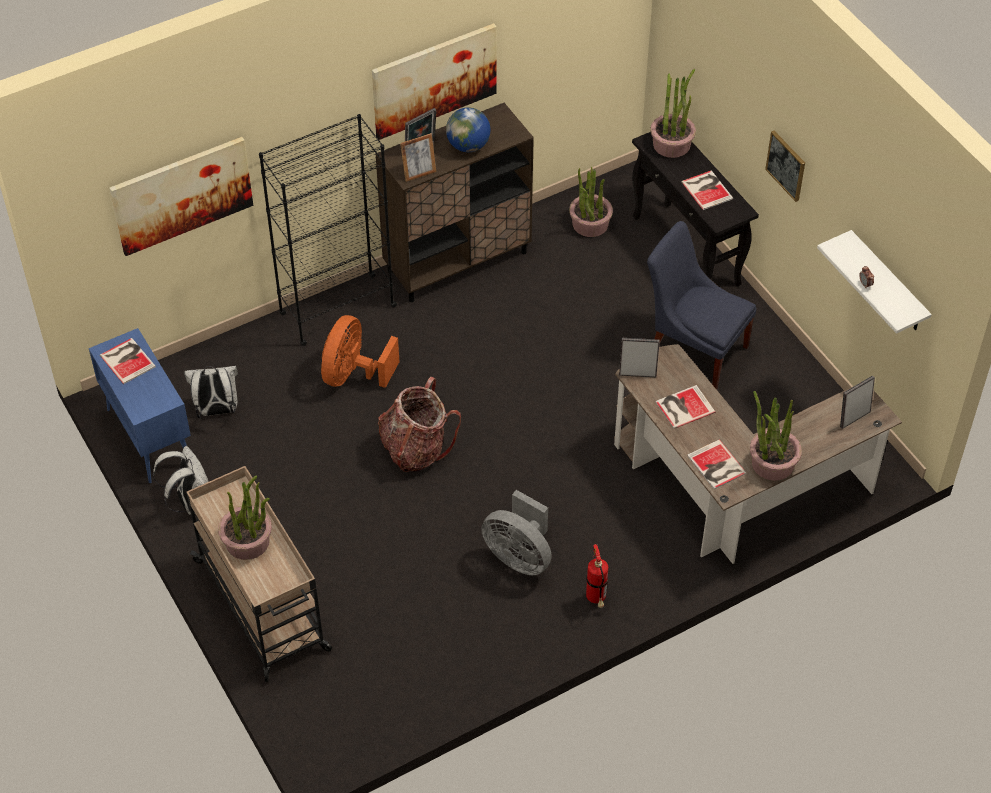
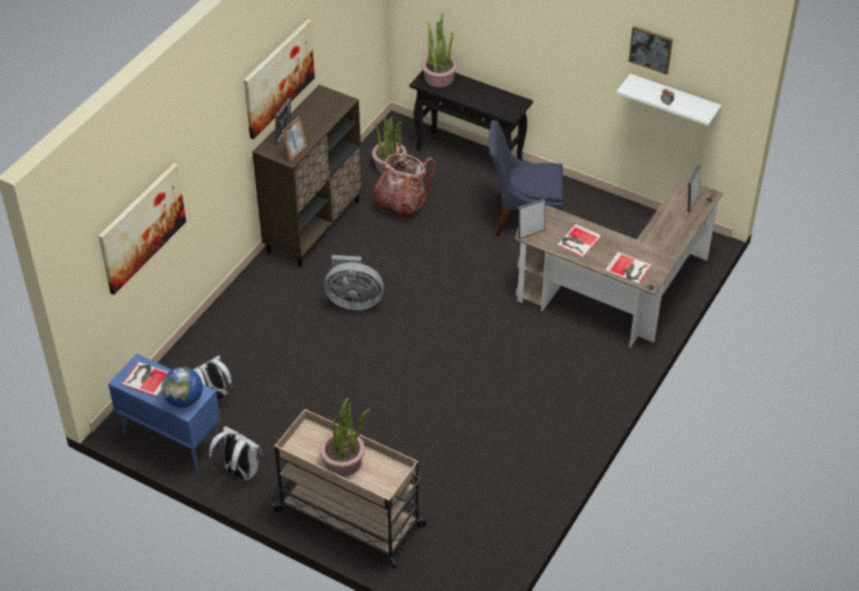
camera: 30 degrees left, 5 degrees down
(337, 310) = (249, 294): black bookcase -> none
(353, 374) = (296, 332): orange fan -> none
(416, 449) = (380, 363): backpack -> backpack (401, 204)
(468, 146) = (316, 121): globe -> globe (184, 400)
(519, 556) = (509, 401): grey fan -> grey fan (353, 301)
(596, 599) = (582, 405): fire extinguisher -> none
(707, 189) = (486, 97): book -> none
(772, 463) = (663, 252): potted plant -> none
(786, 165) = (554, 50): picture -> picture (650, 49)

